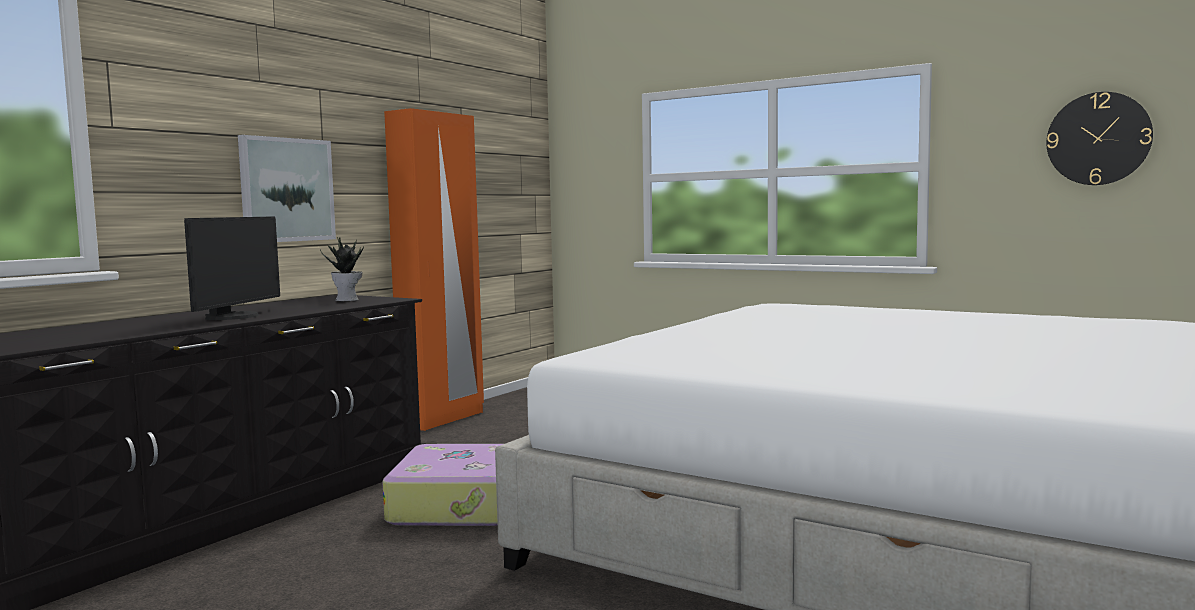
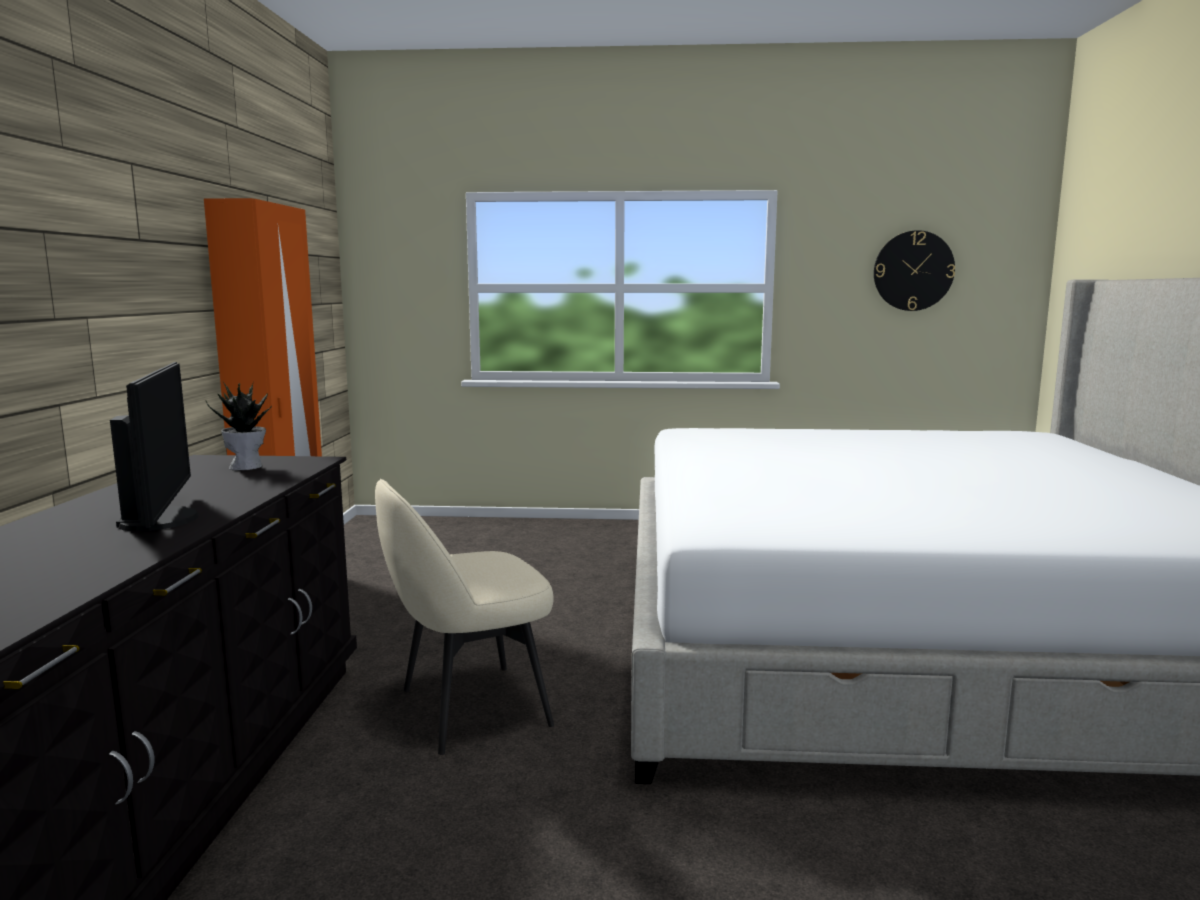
camera: 30 degrees left, 5 degrees up
(286, 190) = (108, 312): picture -> none
(461, 504) = (470, 708): suitcase -> beige chair

